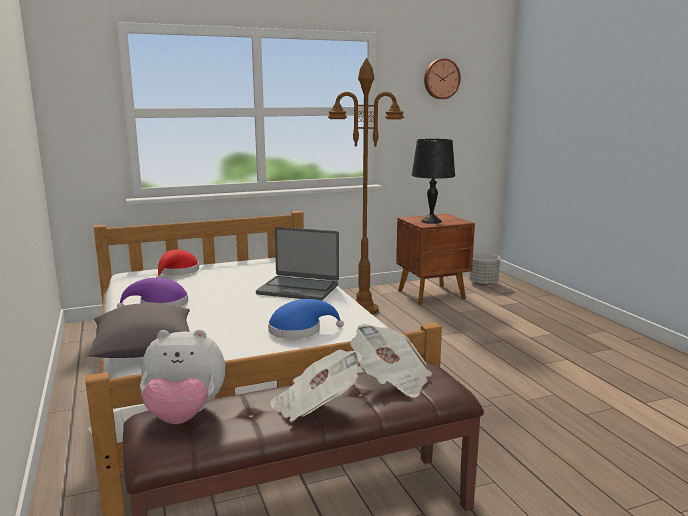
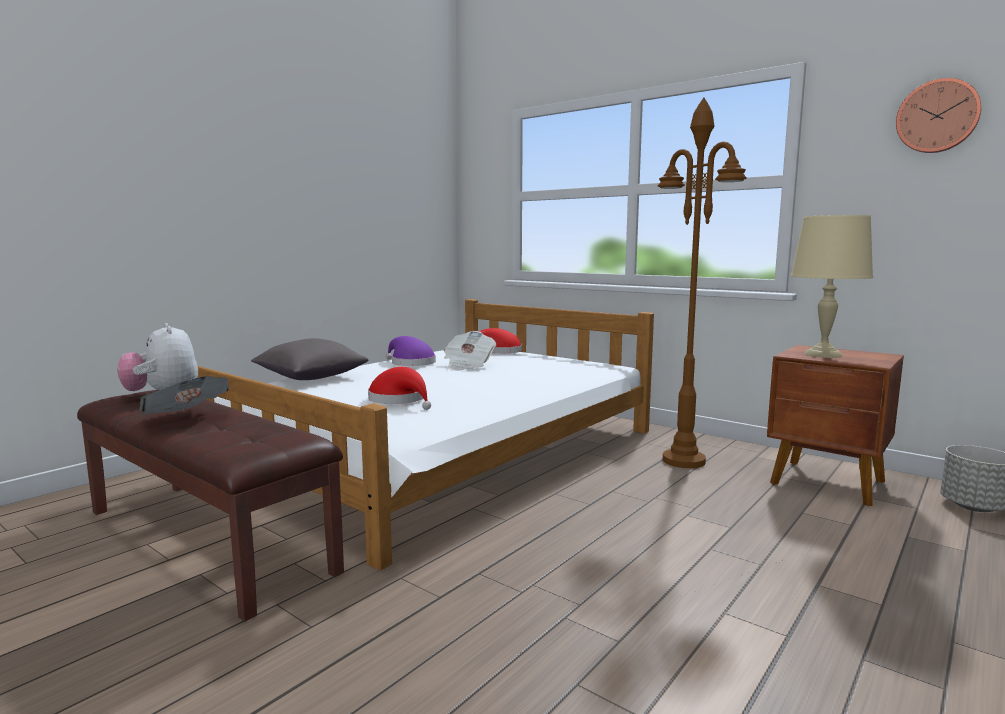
camera: 60 degrees right, 5 degrees down
(298, 289) = (516, 382): laptop -> none
(299, 330) = (400, 400): blue hat -> red hat
(391, 379) = (258, 431): newspaper -> newspaper (468, 365)
(431, 221) = (824, 354): black table lamp -> beige table lamp

